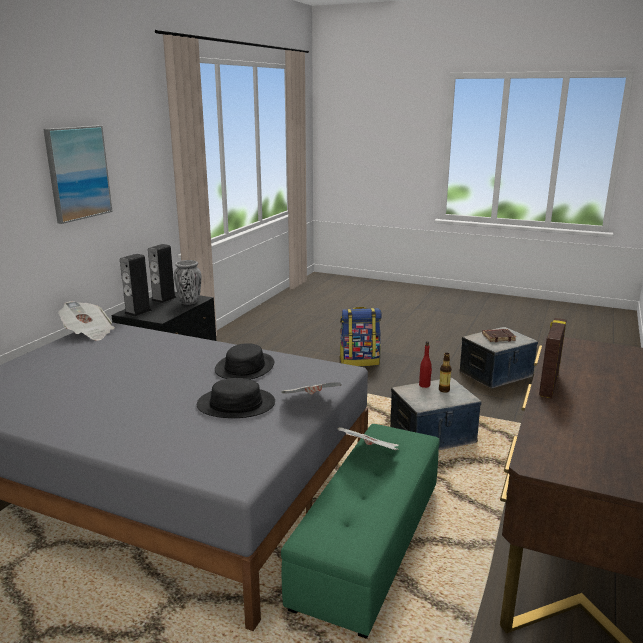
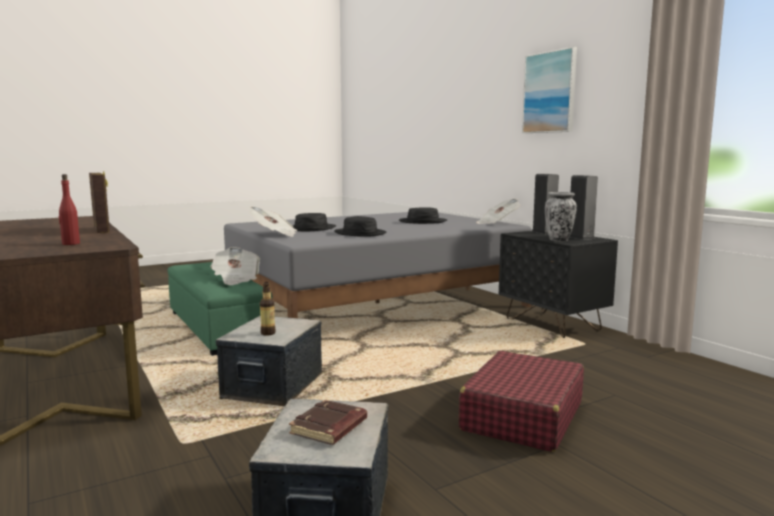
camera: 125 degrees right, 10 degrees down
(100, 367) = (423, 221): none -> black hat
(360, 361) = (522, 416): backpack -> red suitcase
(424, 385) = (294, 330): red bottle -> red bottle (70, 243)

